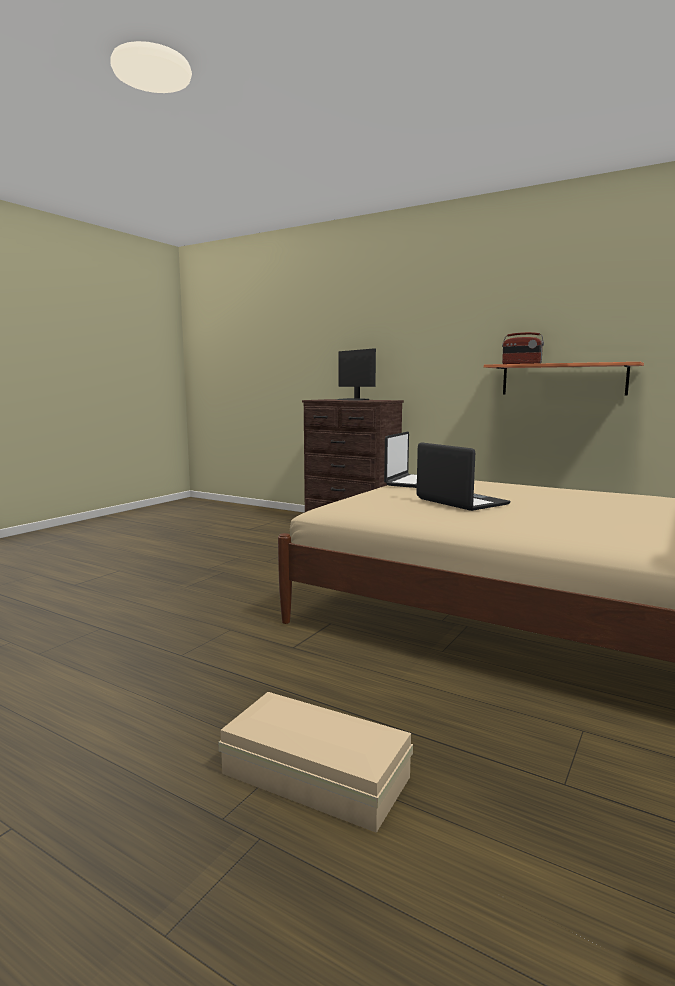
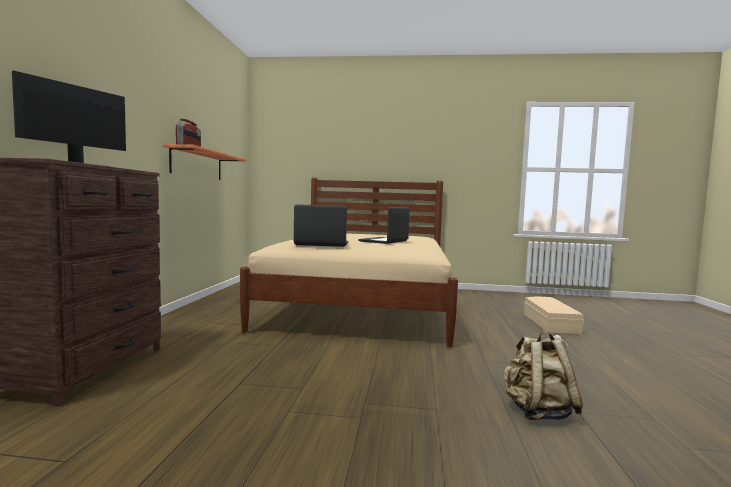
camera: 115 degrees left, 5 degrees down
(128, 614) = (537, 412): none -> beige backpack

